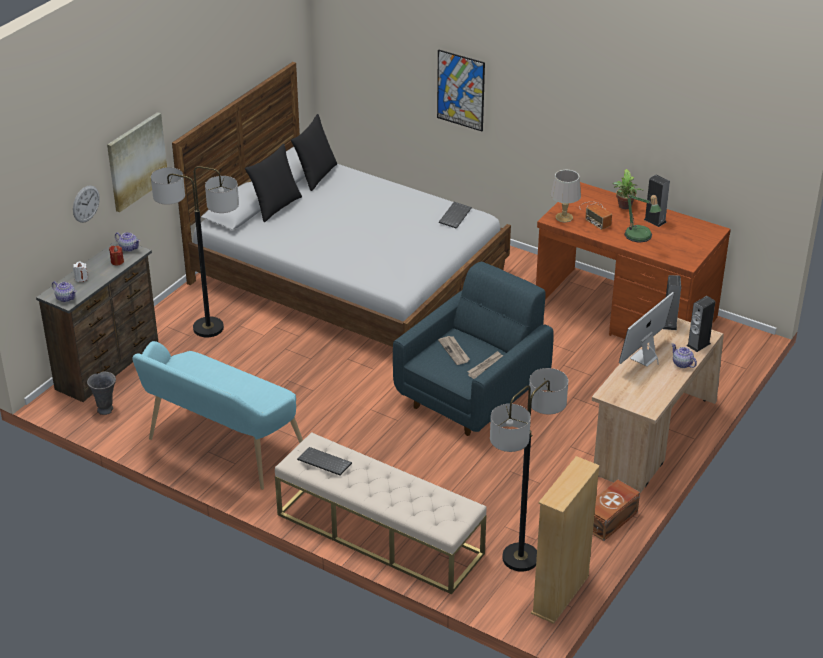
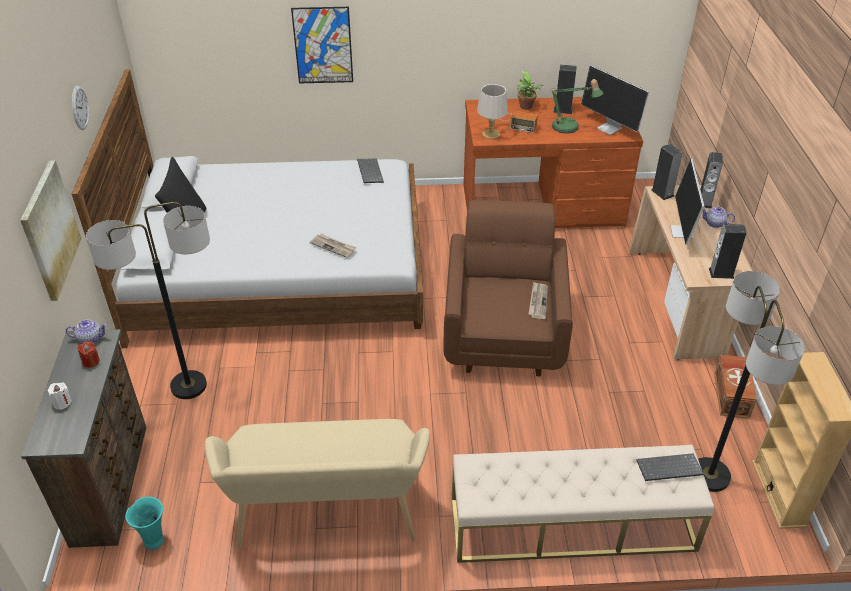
camera: 35 degrees left, 5 degrees up
(65, 298) = (64, 438): teapot -> none
(86, 203) = (24, 307): wall clock -> wall clock (80, 107)
(106, 409) = (154, 539): grey vase -> turquoise vase
(220, 449) = (326, 517): turquoise bench -> beige bench
(316, 175) = (200, 182): black pillow -> none
(323, 463) = (505, 484): keyboard -> keyboard (668, 469)
(454, 351) = (494, 299): newspaper -> newspaper (333, 246)
(473, 395) = (503, 334): blue armchair -> brown armchair
(634, 399) = (721, 273): none -> speaker
(677, 251) = (610, 128): none -> monitor

